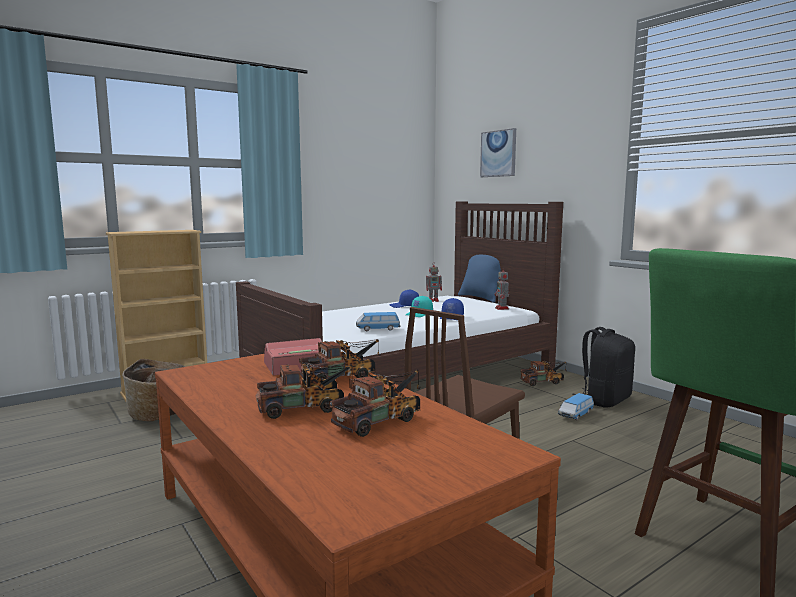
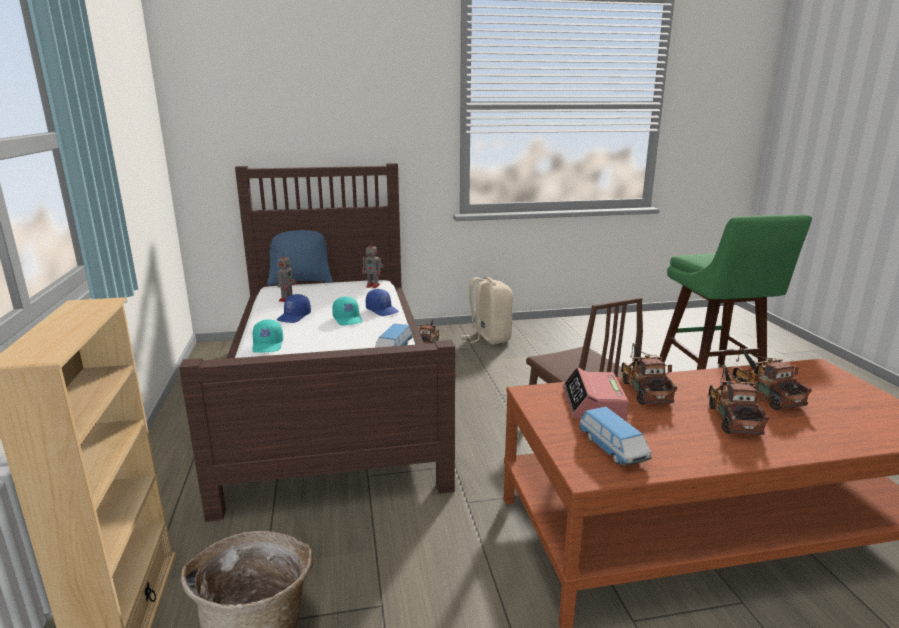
camera: 65 degrees left, 10 degrees up
(350, 310) = (268, 345): none -> turquoise cap
(498, 153) = (290, 105): picture -> none
(575, 415) = (508, 356): toy car -> toy car (613, 449)
(604, 400) = (489, 337): black backpack -> beige backpack

